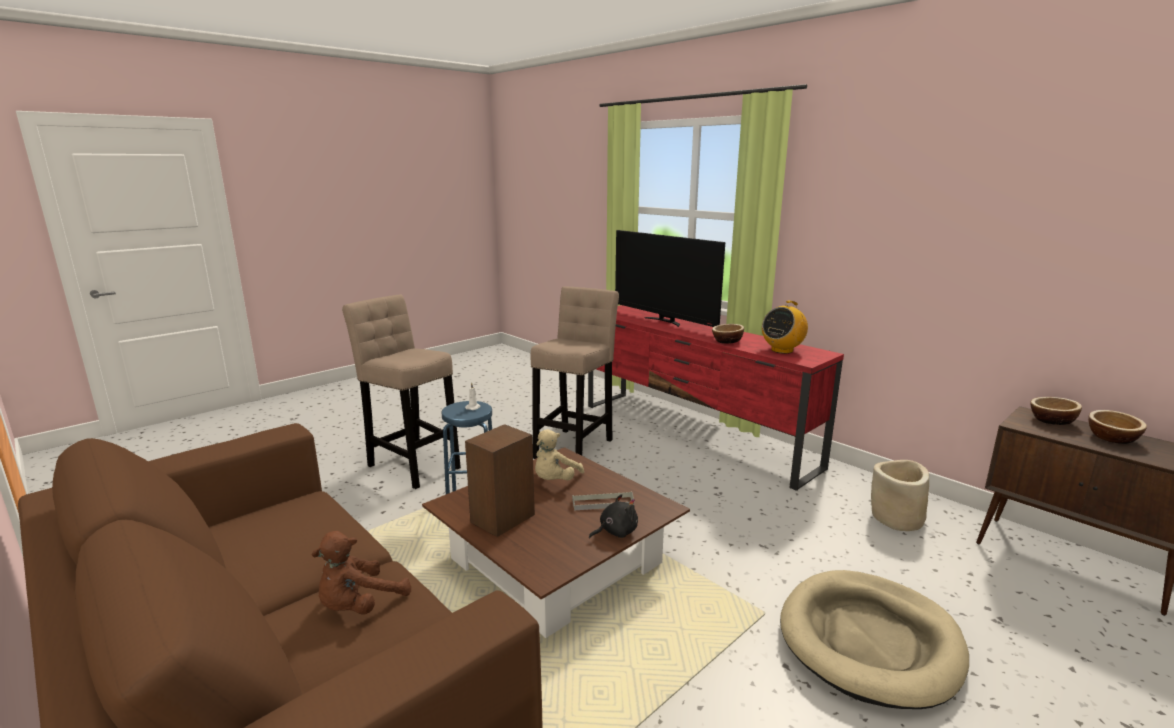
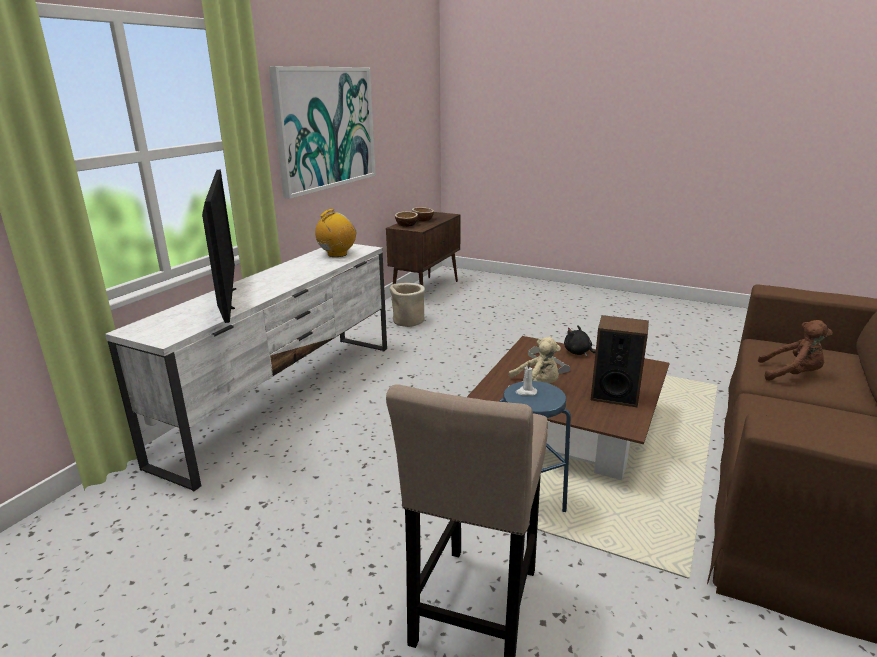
camera: 110 degrees left, 5 degrees up
(575, 446) = (345, 469): beige stool -> none
(664, 321) = (228, 299): television -> television turned 45 degrees counterclockwise
(694, 435) = (287, 398): red tv stand -> white tv stand
(727, 341) = (315, 270): bowl -> none
(782, 350) = (337, 254): radio -> radio turned 75 degrees counterclockwise
(869, 641) = (537, 330): beige dog bed -> none
(912, 226) = (326, 128): none -> picture

